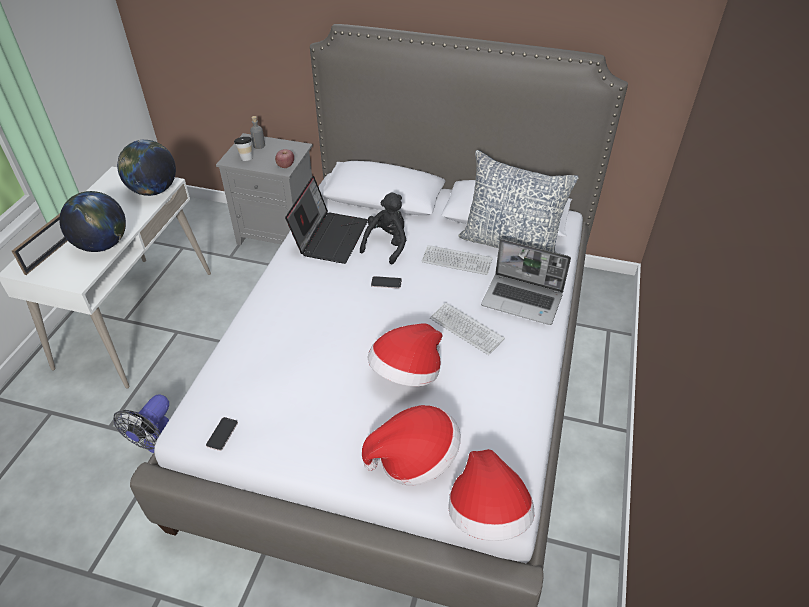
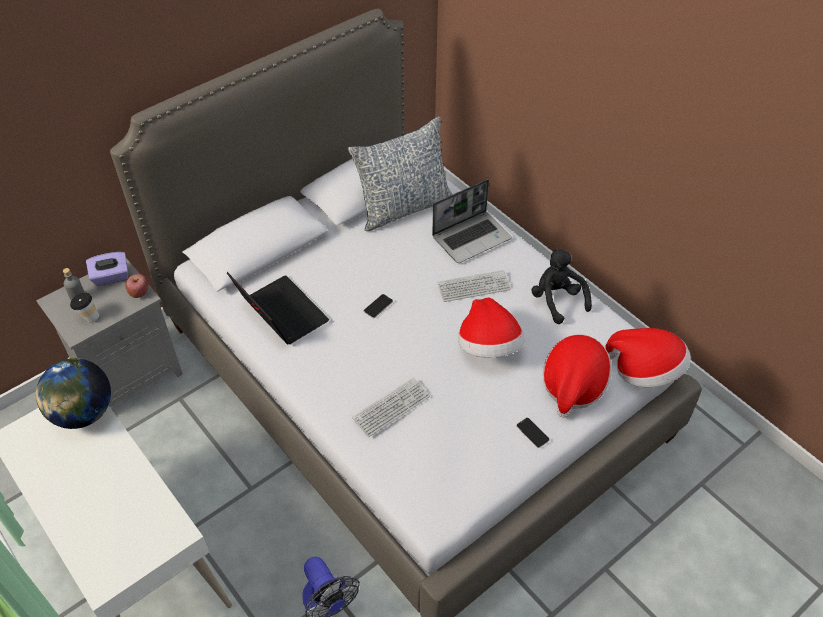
camera: 55 degrees left, 5 degrees up
(49, 254) = (105, 547): picture frame -> none
(103, 245) = (137, 491): globe -> none
(222, 434) = (460, 497): phone -> phone (532, 433)
(288, 148) = (111, 277): none -> purple tissue box
(387, 244) = (329, 281): black plush toy -> black plush toy (557, 300)
(456, 261) = (393, 249): keyboard -> keyboard (391, 408)

